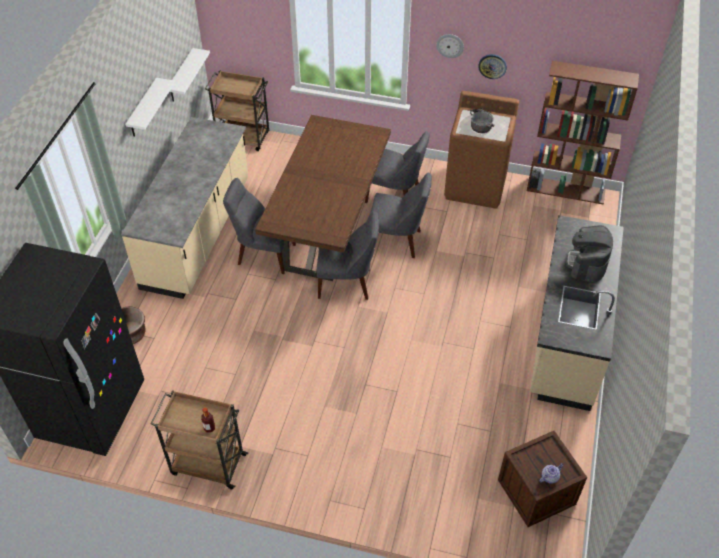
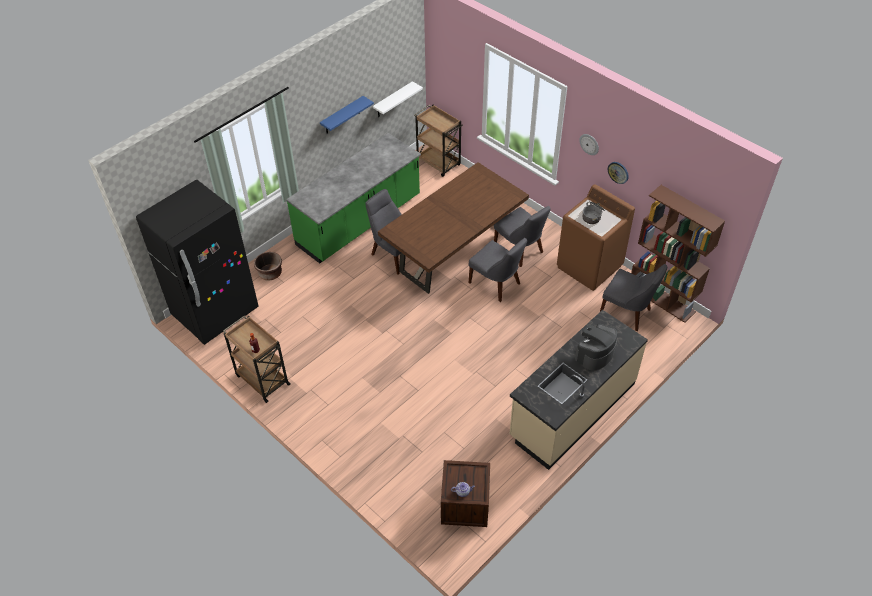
camera: 30 degrees right, 0 degrees up
(143, 109) = (342, 115): white shelf -> blue shelf
(198, 233) = (359, 221): beige counter -> green counter
(347, 283) = (437, 300): grey chair -> grey chair (627, 313)

